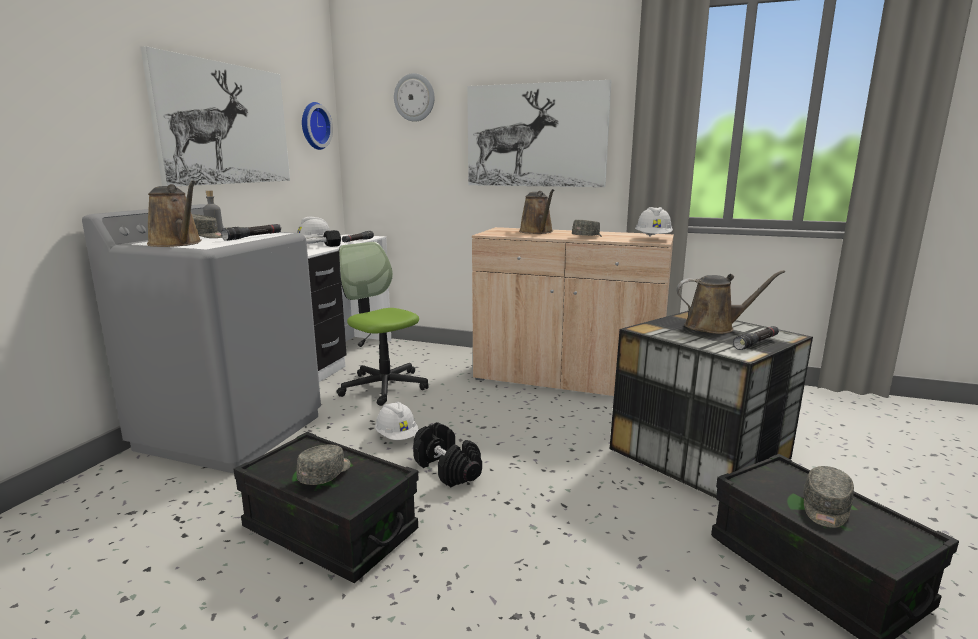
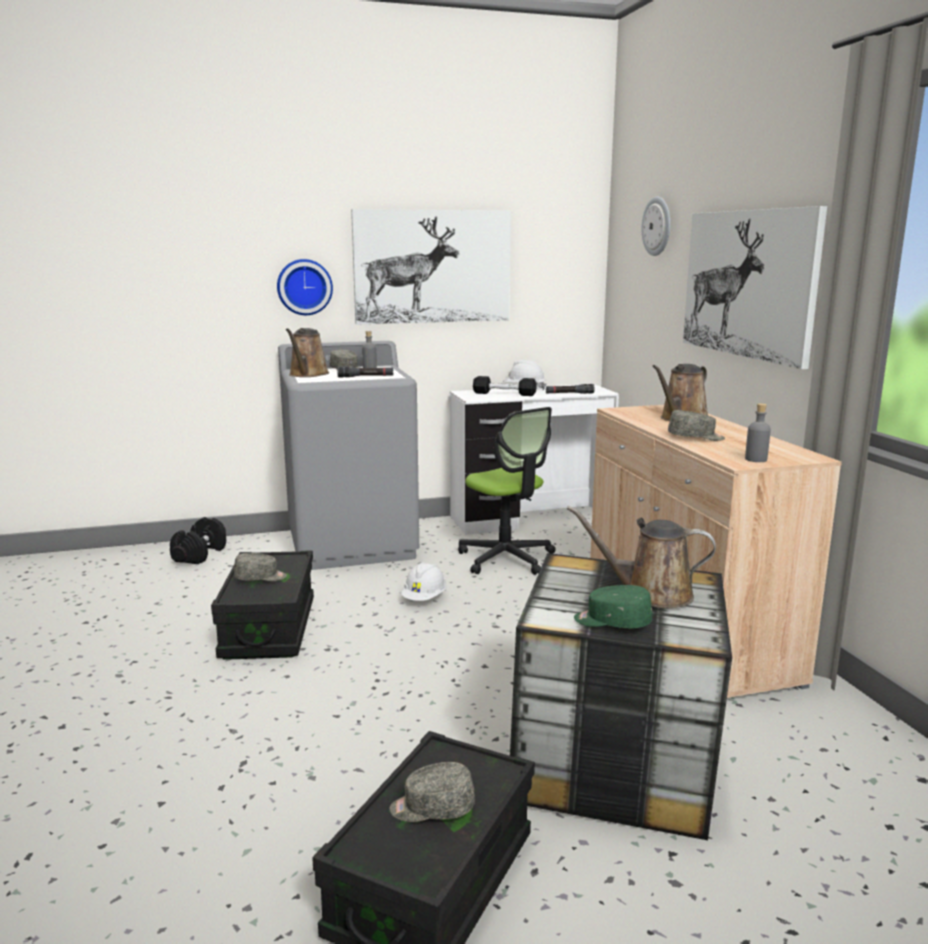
camera: 55 degrees right, 0 degrees up
(313, 126) = (561, 260): wall clock -> wall clock (304, 287)
(384, 386) = (506, 558): office chair -> office chair turned 135 degrees clockwise
(447, 469) = (399, 637): black dumbbell -> black dumbbell (200, 554)
(653, 239) = (756, 459): white hard hat -> grey bottle
(714, 327) = (650, 594): brown watering can -> brown watering can turned 135 degrees clockwise
(756, 343) = (612, 622): black flashlight -> green cap

